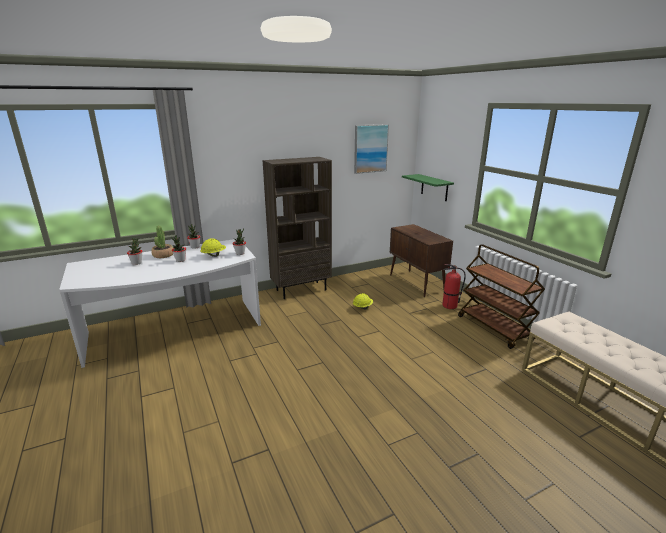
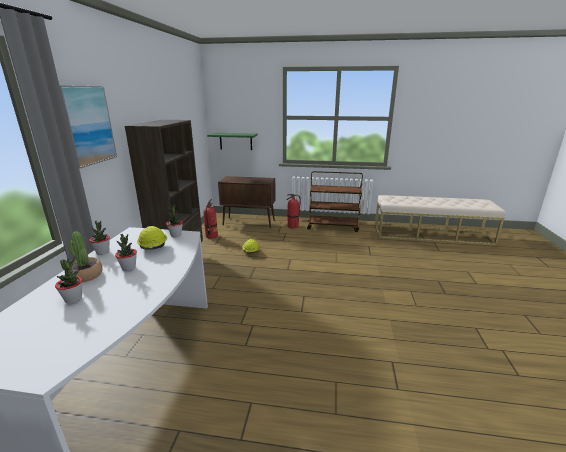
camera: 55 degrees left, 0 degrees up
(363, 280) = (211, 236): none -> fire extinguisher
(370, 148) = (185, 110): picture -> picture (87, 125)

